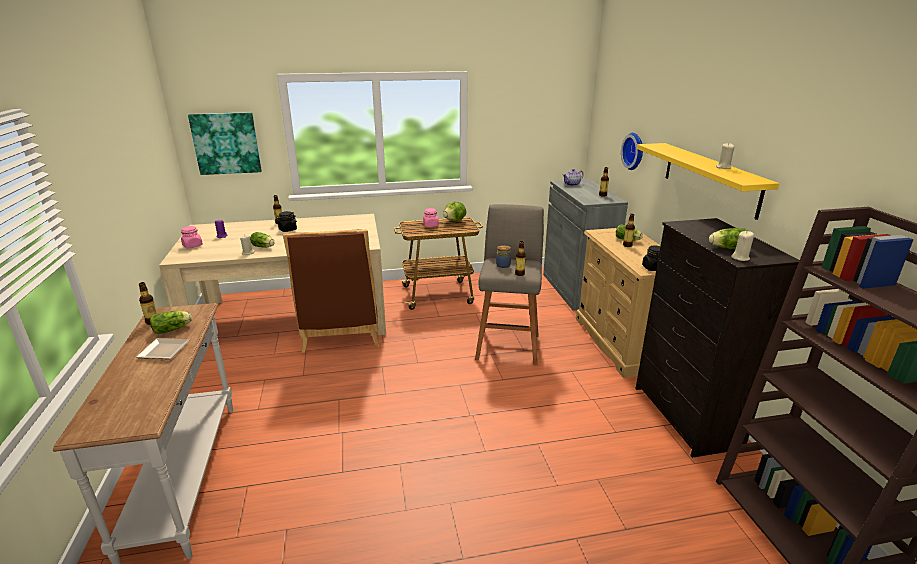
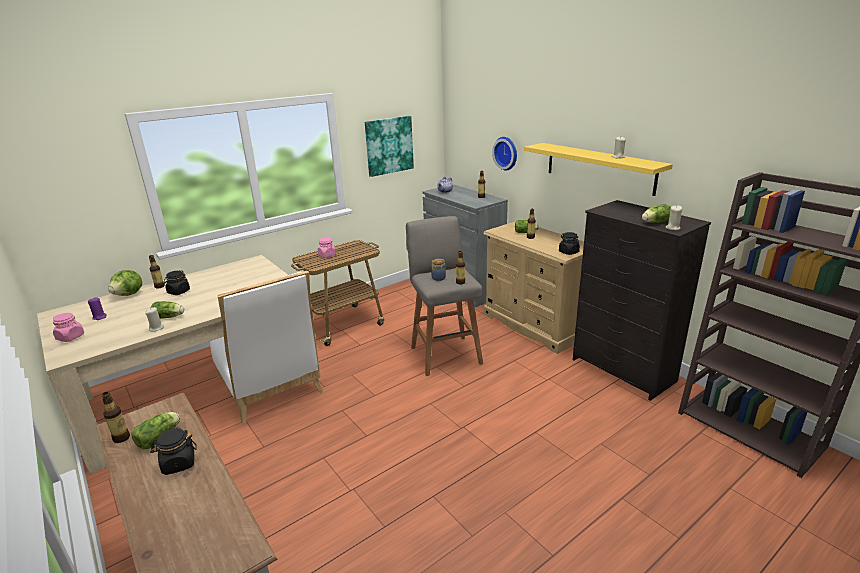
camera: 25 degrees left, 0 degrees up
(166, 350) = (178, 463): plate -> black jar
(226, 143) = (68, 204): picture -> picture (389, 145)
(342, 331) = (271, 388): brown chair -> white chair
(455, 221) = (347, 246): lettuce -> lettuce (129, 294)

